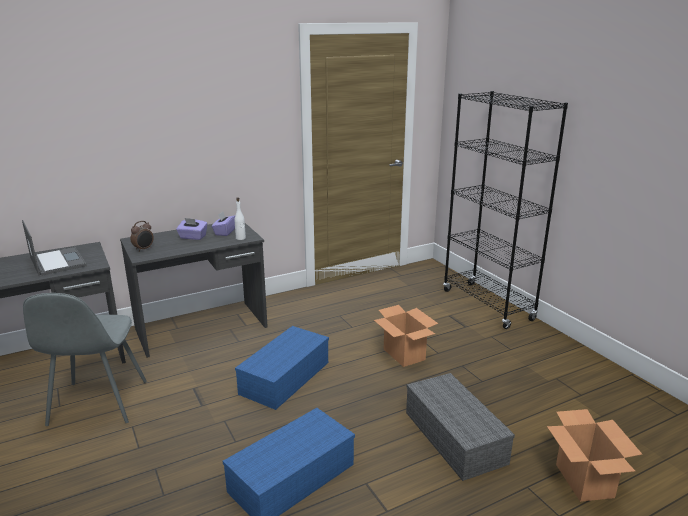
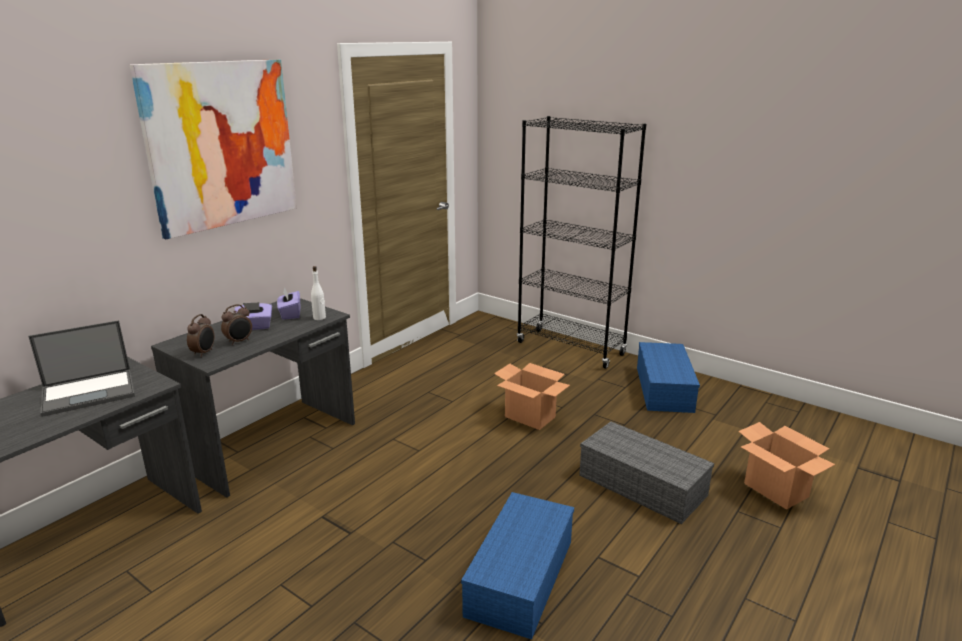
camera: 25 degrees left, 0 degrees up
(57, 261) = (90, 392): laptop -> laptop turned 120 degrees clockwise
(97, 404) = (207, 573): grey chair -> none
(172, 245) = (239, 341): none -> alarm clock
(188, 99) = (221, 145): none -> picture
(285, 377) = (422, 473): blue storage box -> blue storage box (662, 388)

